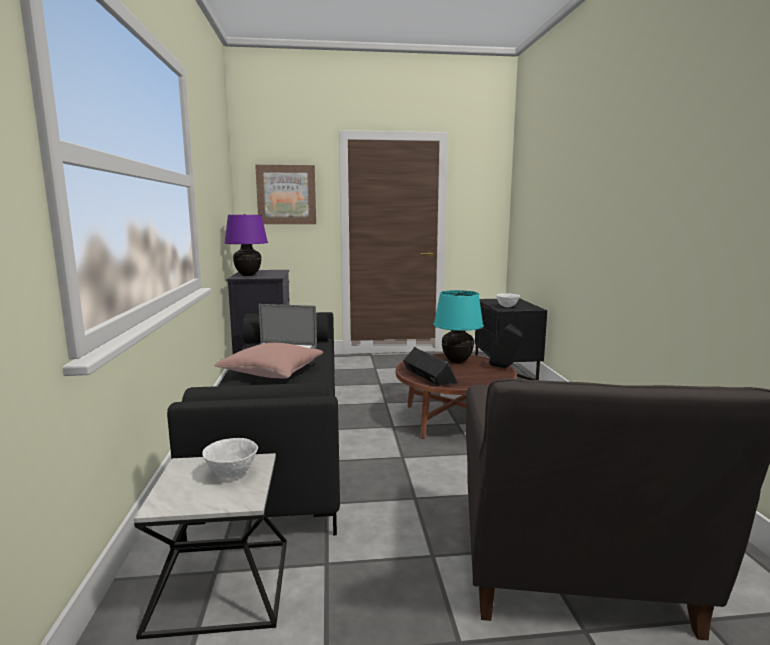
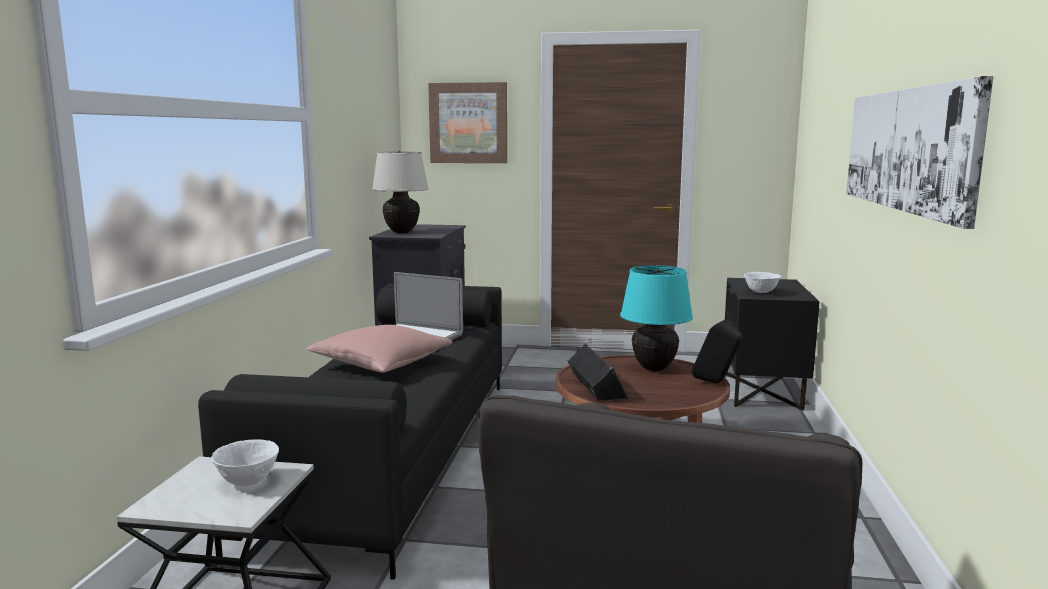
camera: 15 degrees right, 0 degrees up
(248, 275) = (401, 232): purple table lamp -> beige table lamp
(636, 205) = (906, 149): none -> picture

